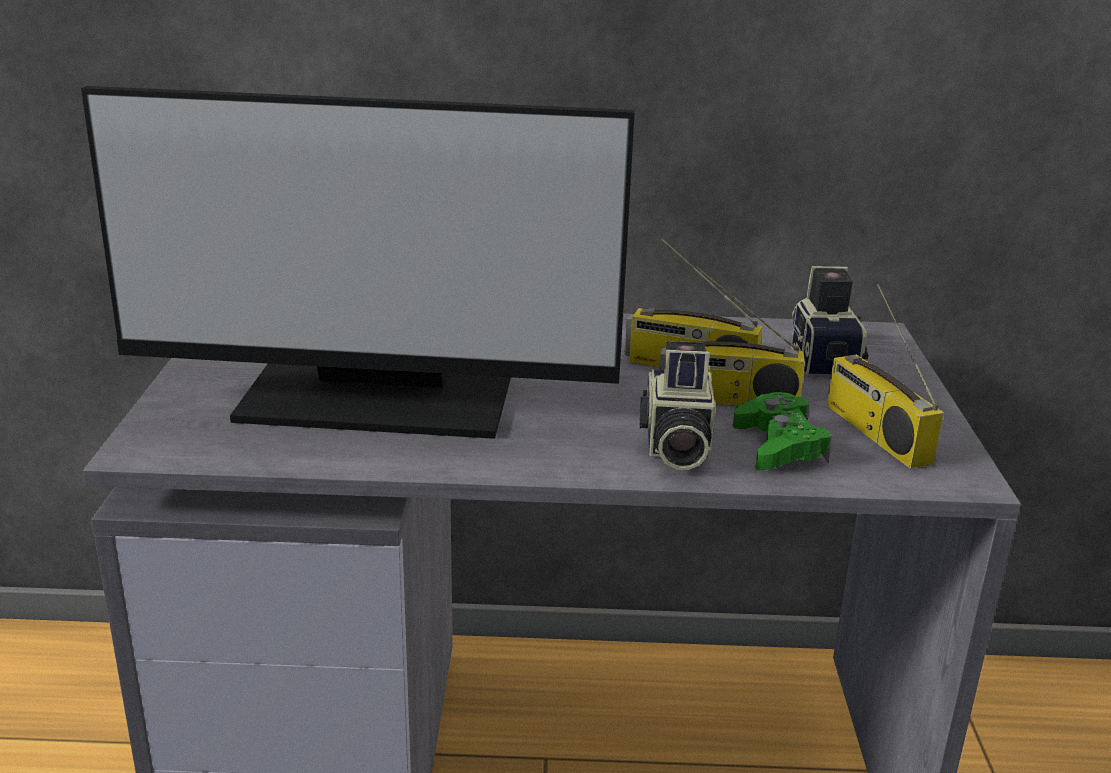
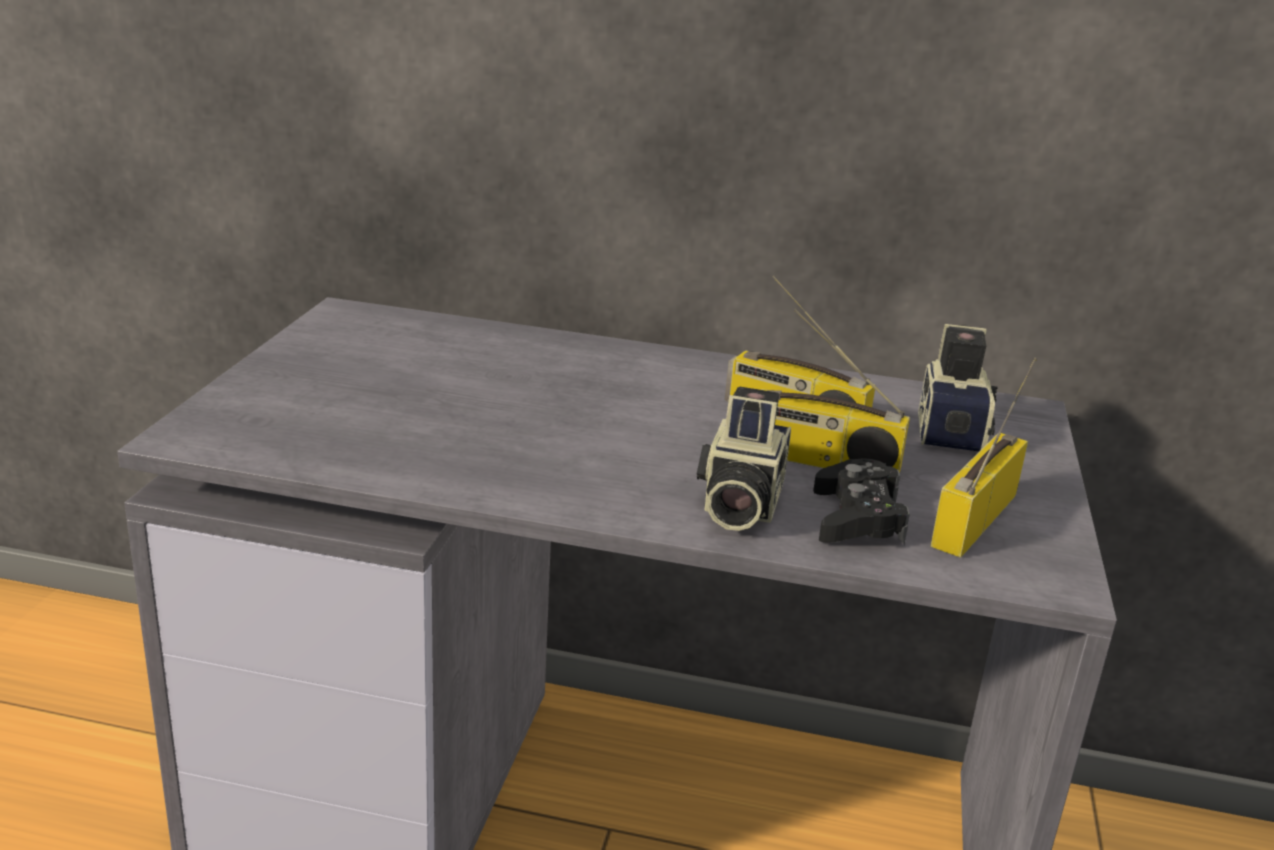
camera: 10 degrees right, 0 degrees up
(377, 398) = (442, 415): monitor -> none
(779, 445) = (857, 518): green game controller -> black game controller
(873, 432) = (973, 517): radio -> radio turned 45 degrees clockwise

